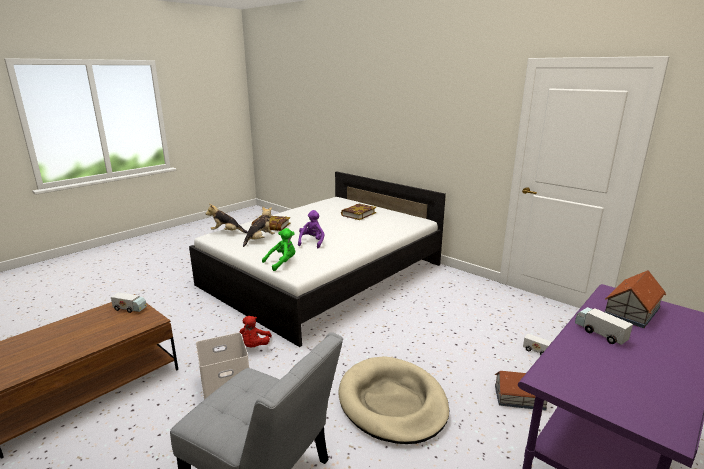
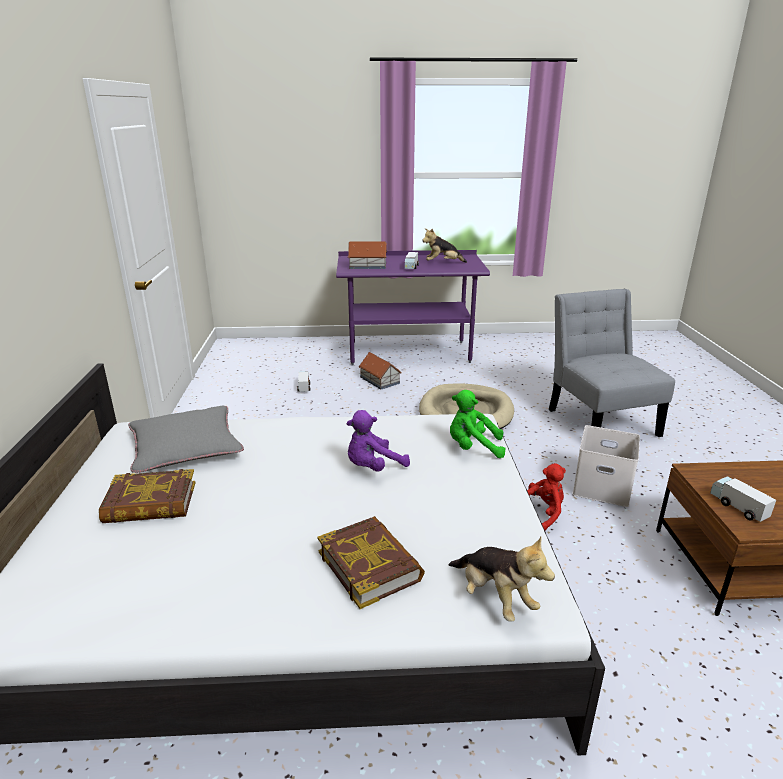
camera: 135 degrees left, 5 degrees up
(260, 240) = (449, 523): plush toy -> plush toy (442, 263)
(389, 224) = (186, 447): none -> grey pillow

